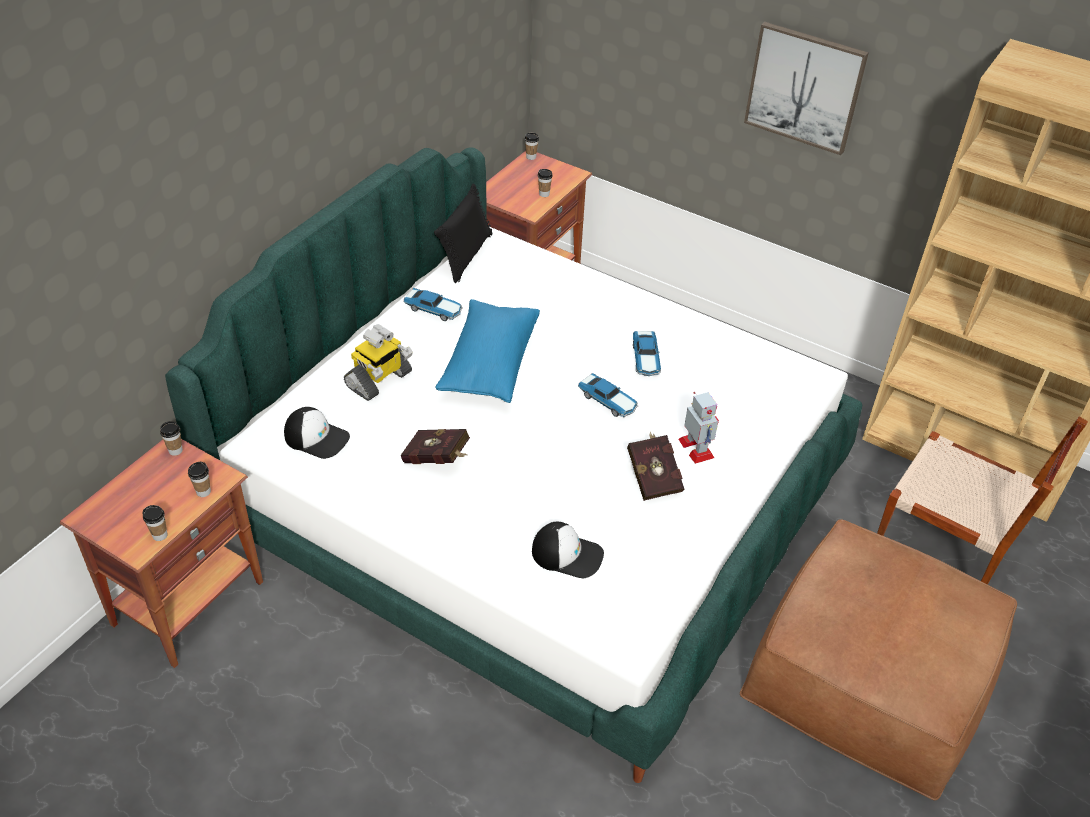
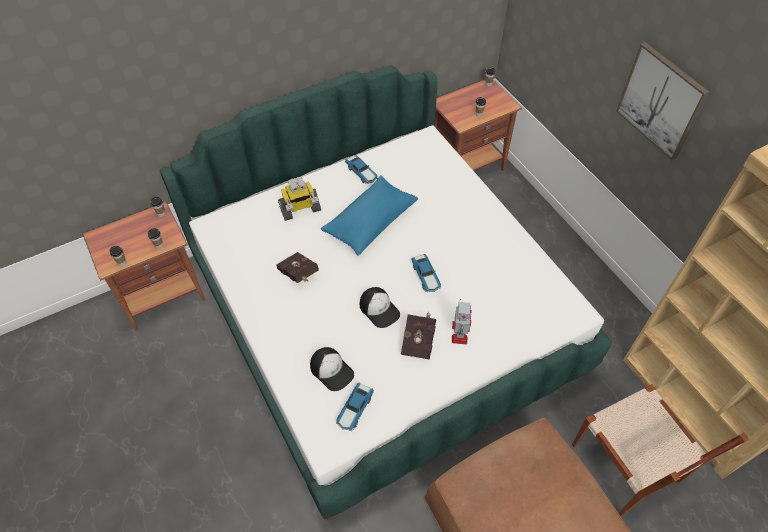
camera: 30 degrees right, 10 degrees up
(317, 437) = (243, 233): cap -> cap (379, 309)
(465, 255) = (404, 141): black pillow -> none
(645, 359) = (470, 256): toy car -> toy car (354, 410)

